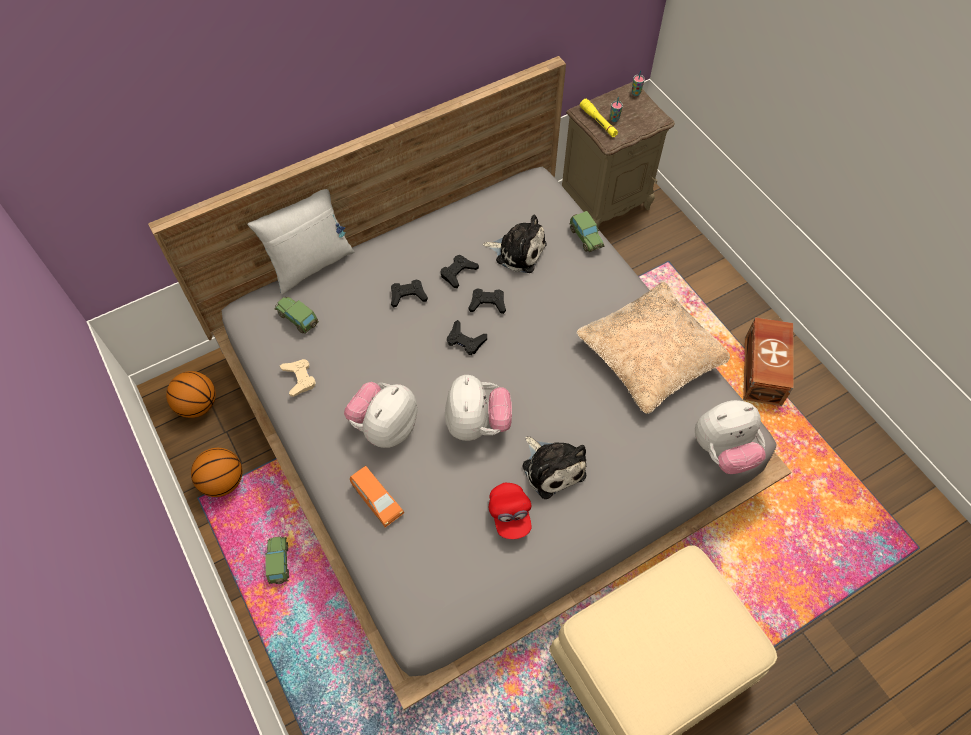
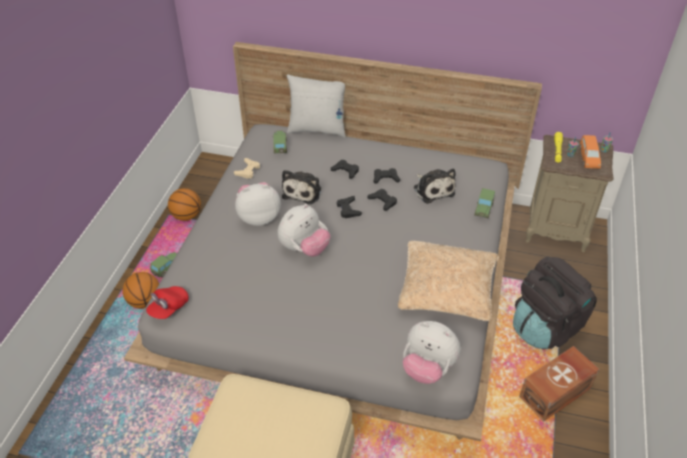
camera: 45 degrees right, 15 degrees down
(198, 405) = (216, 177): basketball -> basketball (145, 301)
(377, 499) = (214, 244): orange toy car -> orange toy car (588, 158)
(510, 515) = (265, 300): red cap -> red cap (169, 308)
(552, 467) = (316, 297): plush toy -> plush toy (303, 191)
(695, 312) = (546, 327): none -> black backpack

